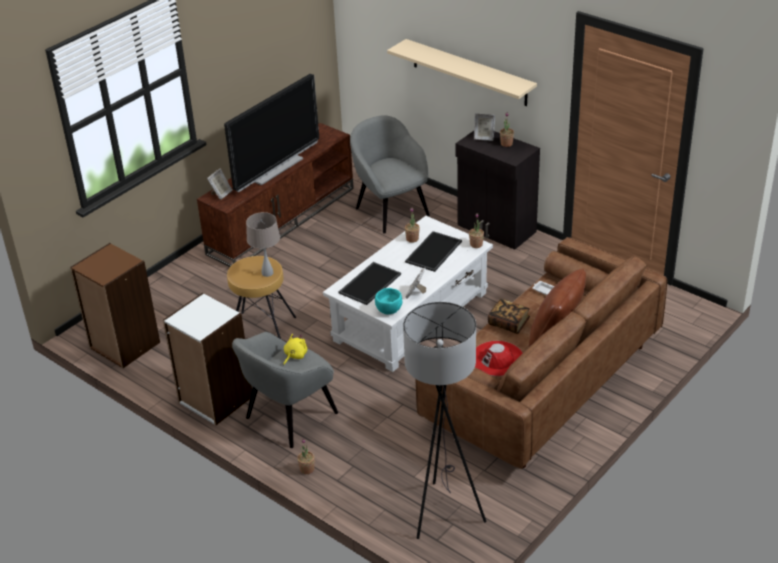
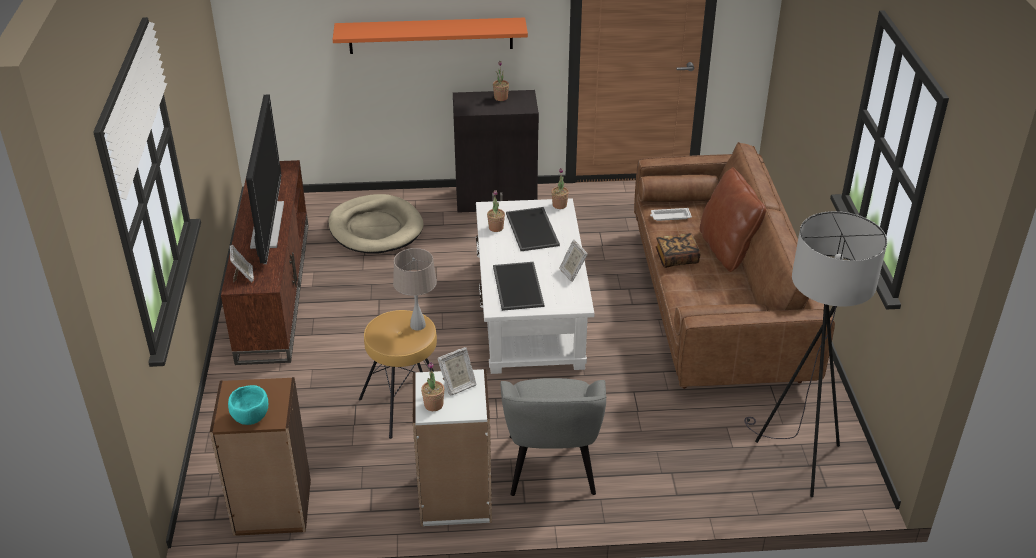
camera: 45 degrees left, 0 degrees up
(295, 355) = (545, 391): yellow plush toy -> none
(307, 469) = (637, 503): potted plant -> potted plant (433, 405)
(389, 310) = (572, 300): turquoise bowl -> turquoise bowl (251, 418)
(391, 210) = (375, 228): grey armchair -> beige dog bed
(469, 73) = (431, 35): beige shelf -> orange shelf
(483, 137) = (472, 101): picture frame -> picture frame (457, 385)
(497, 359) = (712, 292): red hat -> none

